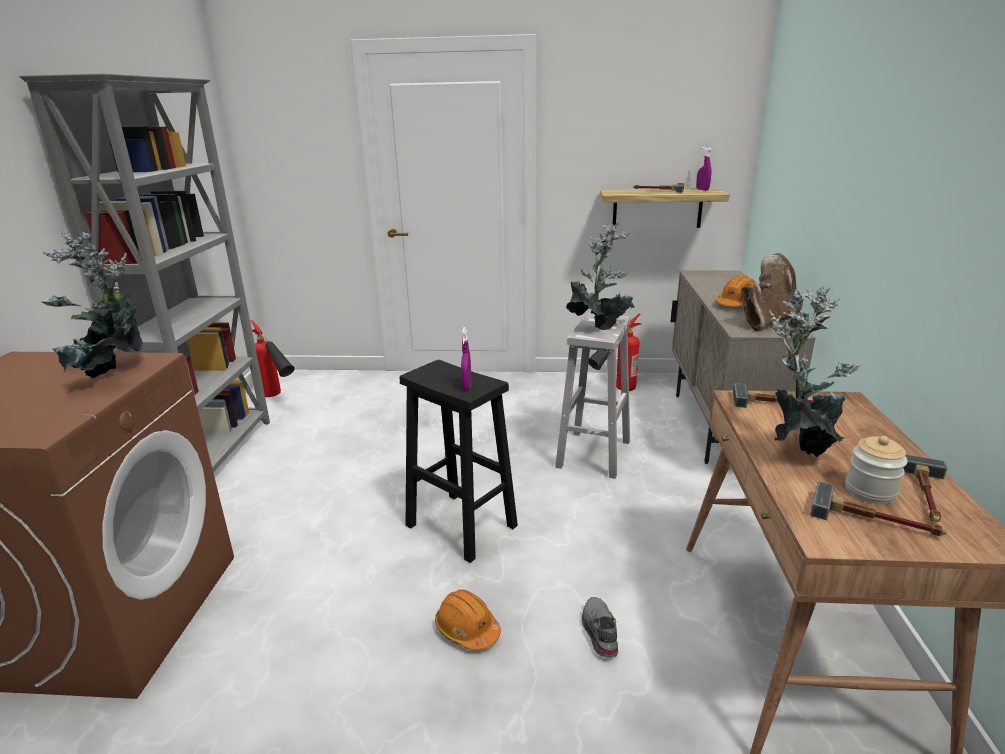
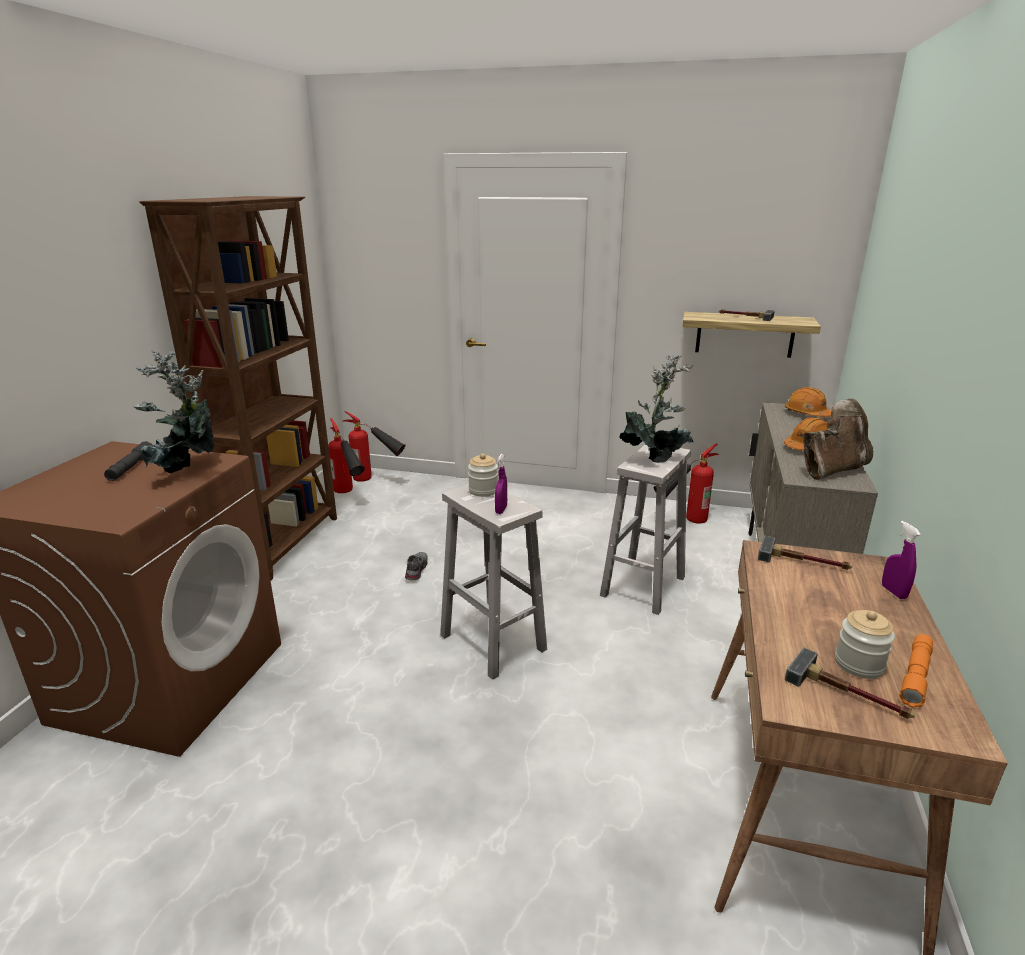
camera: 10 degrees right, 0 degrees up
(42, 376) = (131, 467): none -> grey flashlight
(217, 453) = (285, 543): grey bookcase -> brown bookcase
(305, 381) = (377, 480): none -> fire extinguisher
(442, 370) = (483, 491): none -> jar
(463, 526) = (494, 643): black stool -> white stool
(467, 629) = (474, 742): orange hard hat -> orange hard hat (807, 414)
(598, 632) = (599, 764): grey shoe -> grey shoe (415, 570)
(702, 189) = (794, 318): purple spray bottle -> purple spray bottle (893, 592)
(798, 447) = (805, 610): potted plant -> none
(925, 495) = (915, 676): hammer -> orange flashlight

